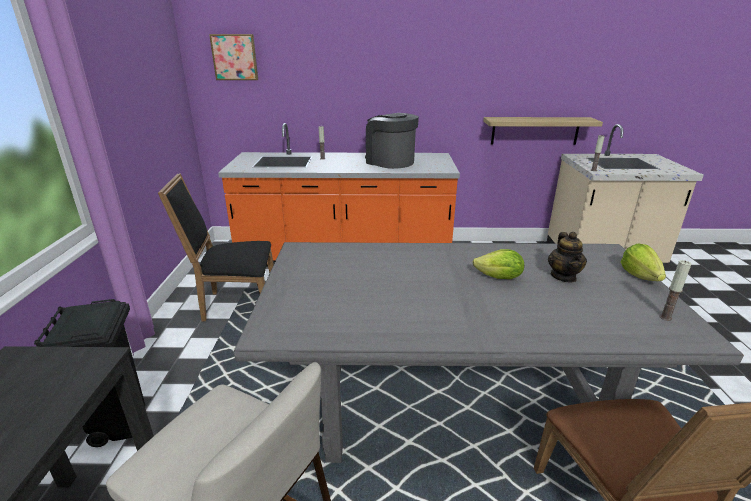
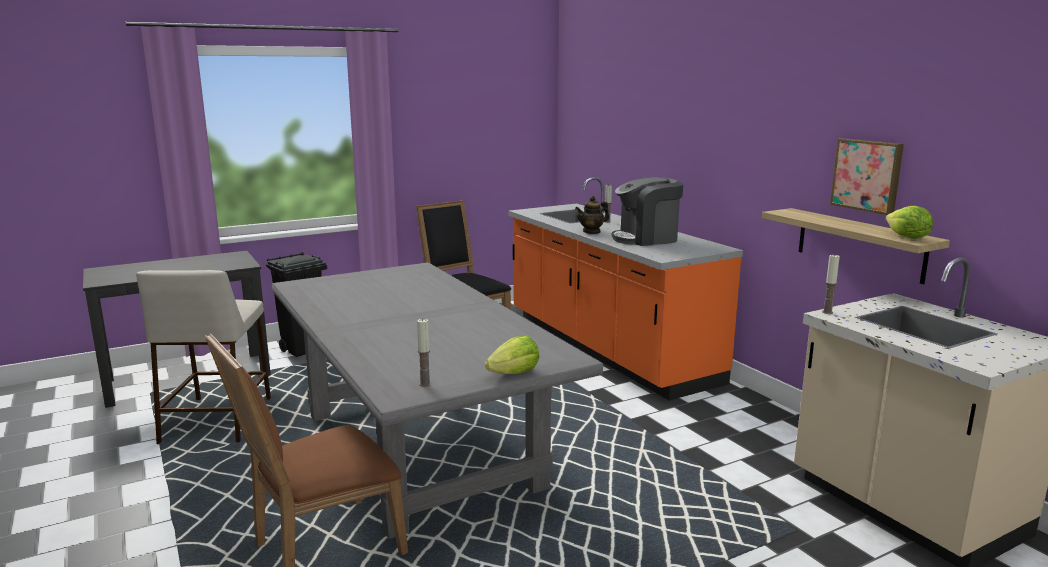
camera: 60 degrees right, 10 degrees down
(235, 57) = (586, 106): picture -> picture (867, 175)
(390, 162) = (646, 239): coffee machine -> coffee machine turned 120 degrees counterclockwise
(499, 278) = (440, 324): lettuce -> lettuce (907, 238)
(563, 276) = (472, 344): teapot -> teapot (592, 232)

